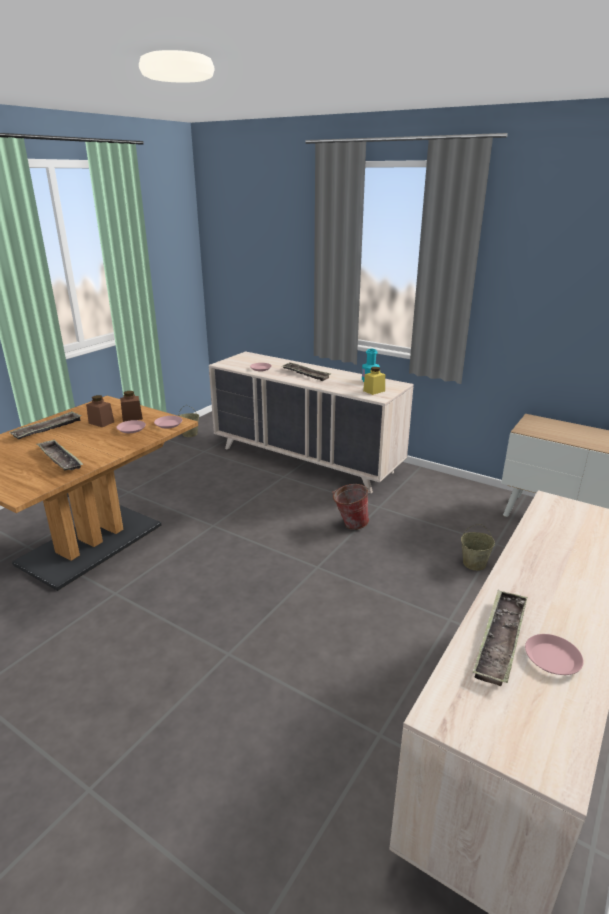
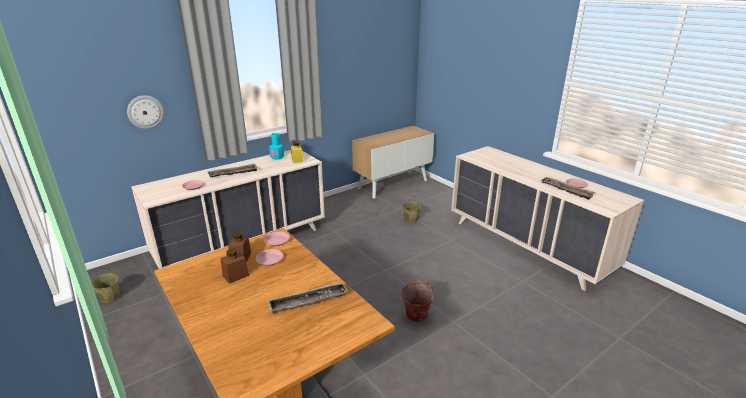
camera: 70 degrees left, 0 degrees up
(48, 429) = (218, 311): tray -> none
(280, 285) = (145, 112): none -> wall clock
(350, 524) = (346, 246): bucket -> bucket (415, 318)

